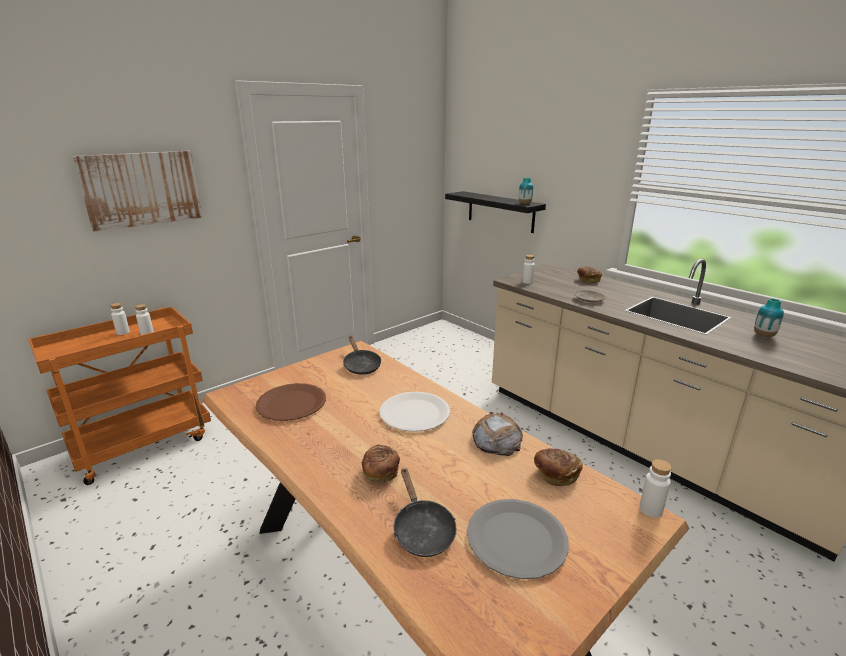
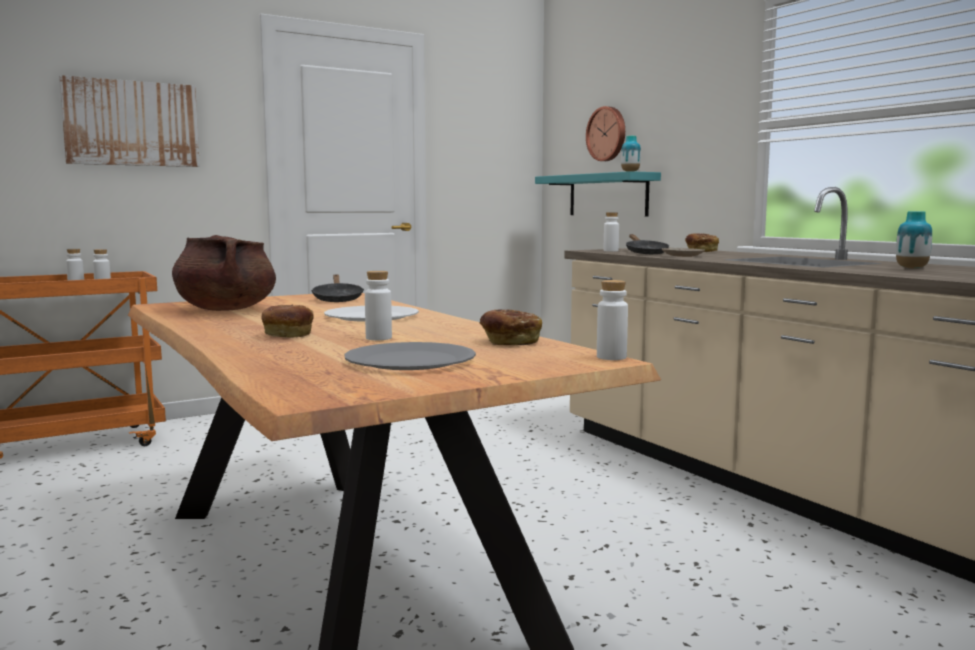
camera: 10 degrees right, 15 degrees down
(291, 403) = (226, 309): brown plate -> brown cooking pot
(422, 530) = (299, 354): black frying pan -> black frying pan (645, 253)
(455, 475) = (378, 338): none -> white bottle
(496, 439) = (458, 328): bread -> none
(500, 211) = (607, 195): black shelf -> turquoise shelf
(502, 166) = (607, 134): none -> wall clock

